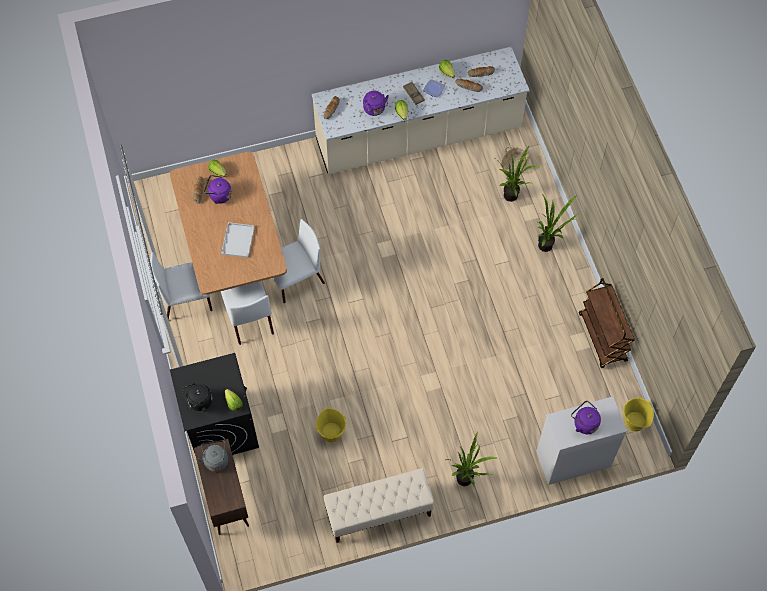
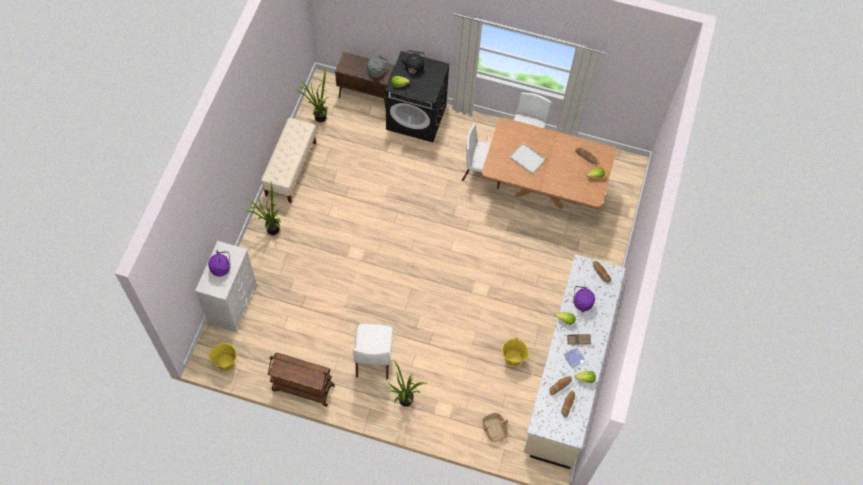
camera: 120 degrees right, 0 degrees up
(219, 195) = (574, 166): purple kettle -> none
(295, 280) = (495, 216): white chair -> white chair (373, 358)
(331, 432) = (364, 174): yellow bucket -> yellow bucket (513, 358)
(512, 199) = (463, 405): potted plant -> potted plant (317, 118)

